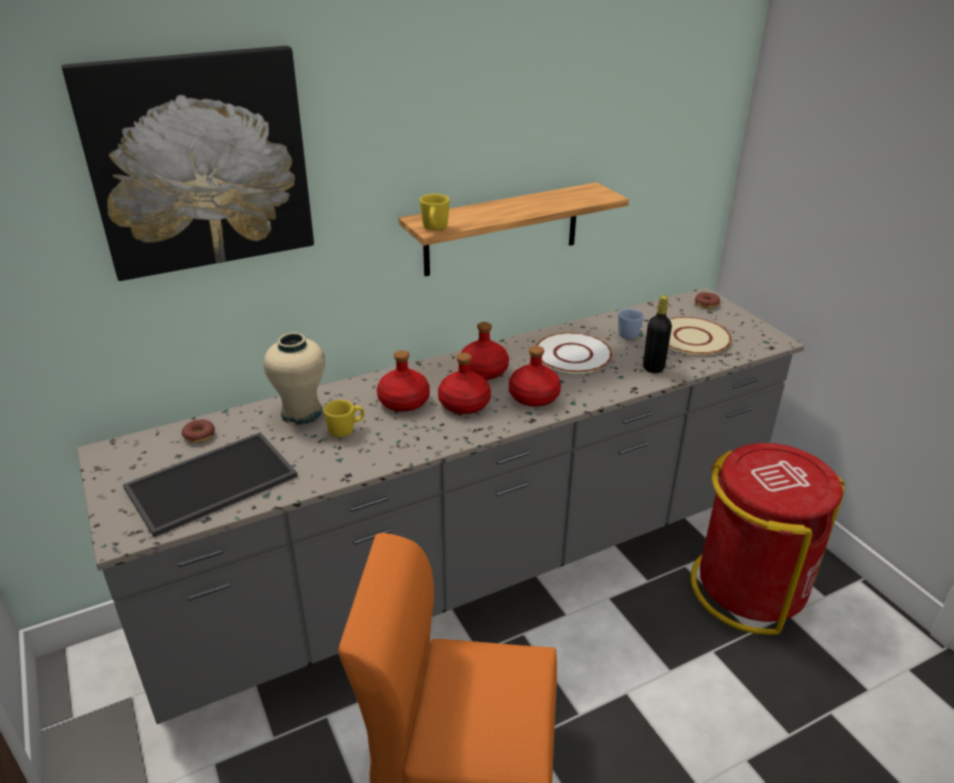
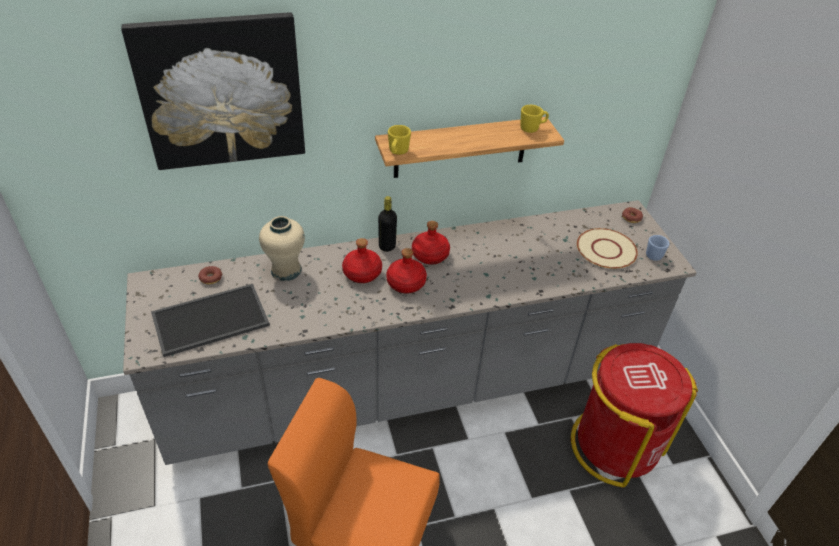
camera: 10 degrees right, 10 degrees up
(346, 430) = (313, 292): yellow mug -> yellow mug (532, 128)
(533, 397) = (460, 285): red bottle -> none
(573, 354) = (504, 250): white plate -> none
(628, 333) = (555, 237): blue mug -> blue mug (654, 254)
(653, 368) = (563, 274): black bottle -> black bottle (387, 246)

